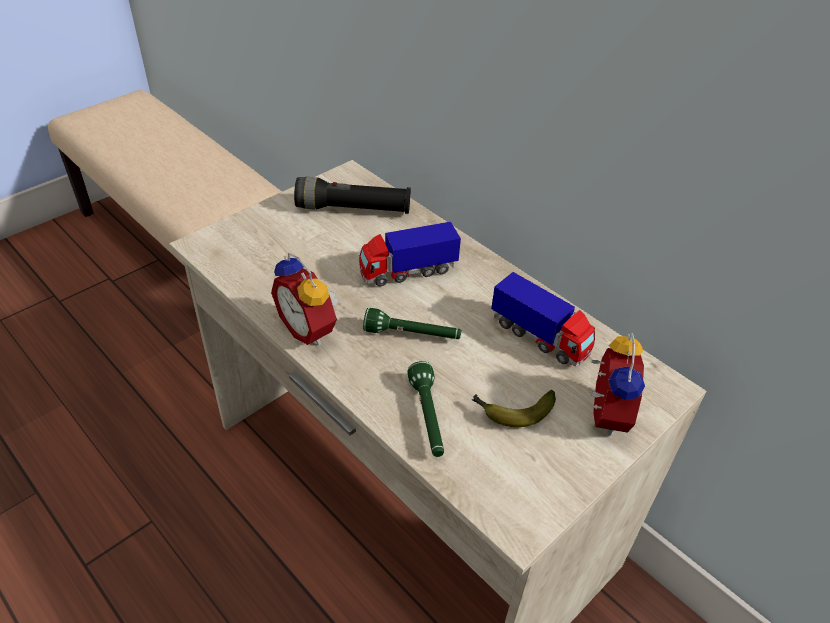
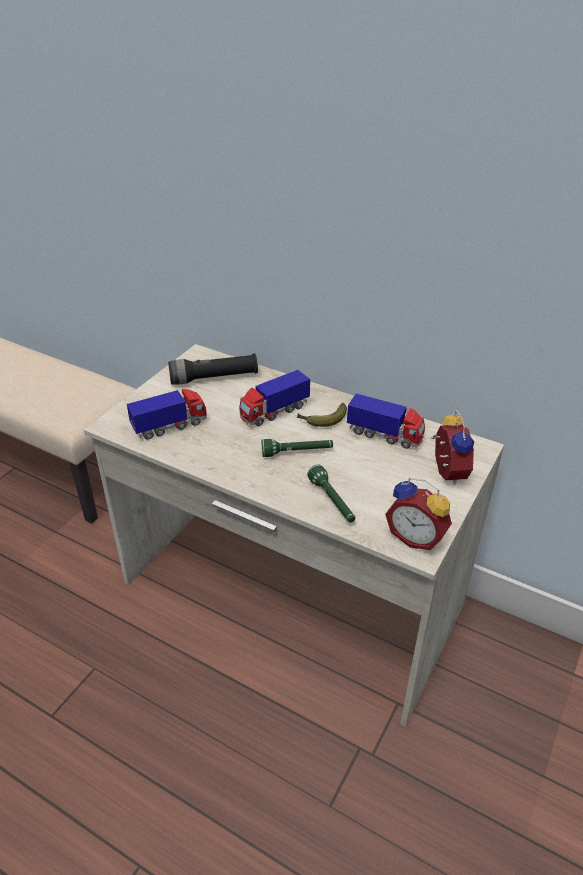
camera: 15 degrees left, 5 degrees down
(271, 262) = (170, 426): none -> toy truck
(310, 329) = (222, 464): alarm clock -> alarm clock (416, 537)
(512, 412) = (387, 485): banana -> banana (322, 420)

